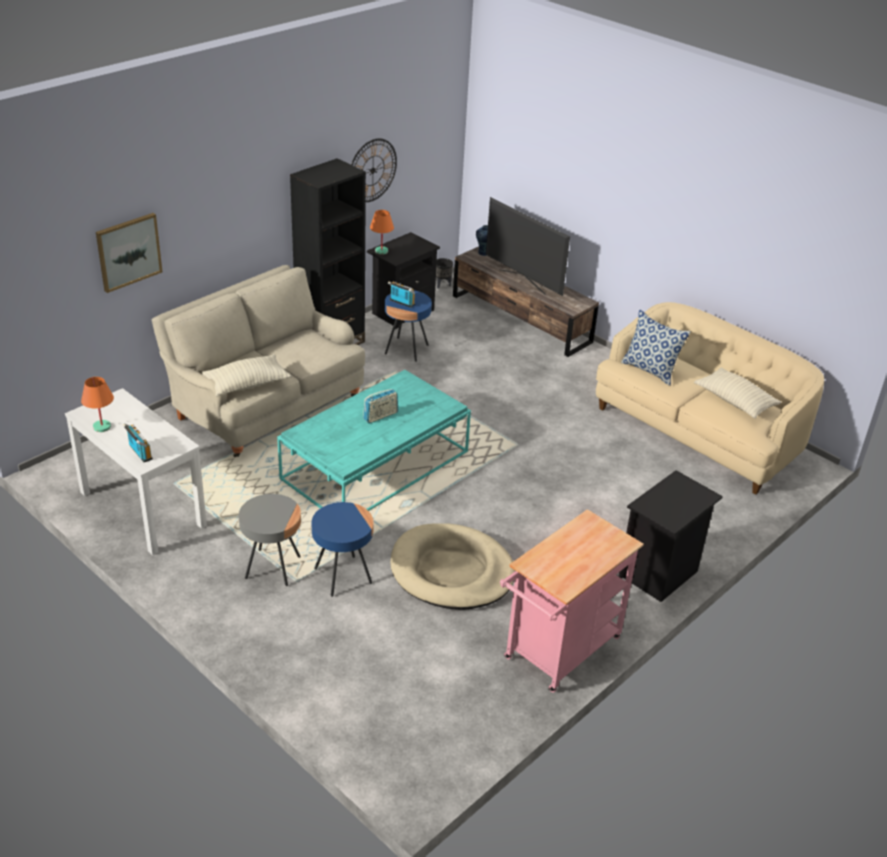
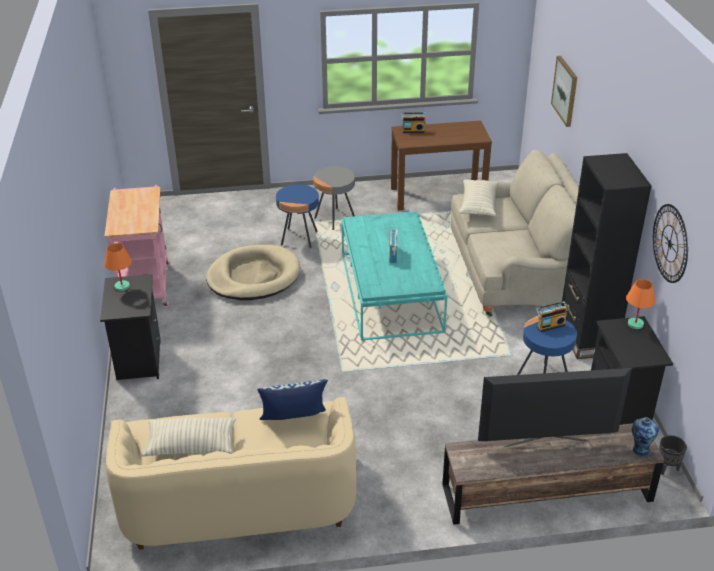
camera: 130 degrees right, 0 degrees up
(101, 427) = (453, 126): orange table lamp -> orange table lamp (122, 286)
(142, 508) = (438, 195): white console table -> brown console table

